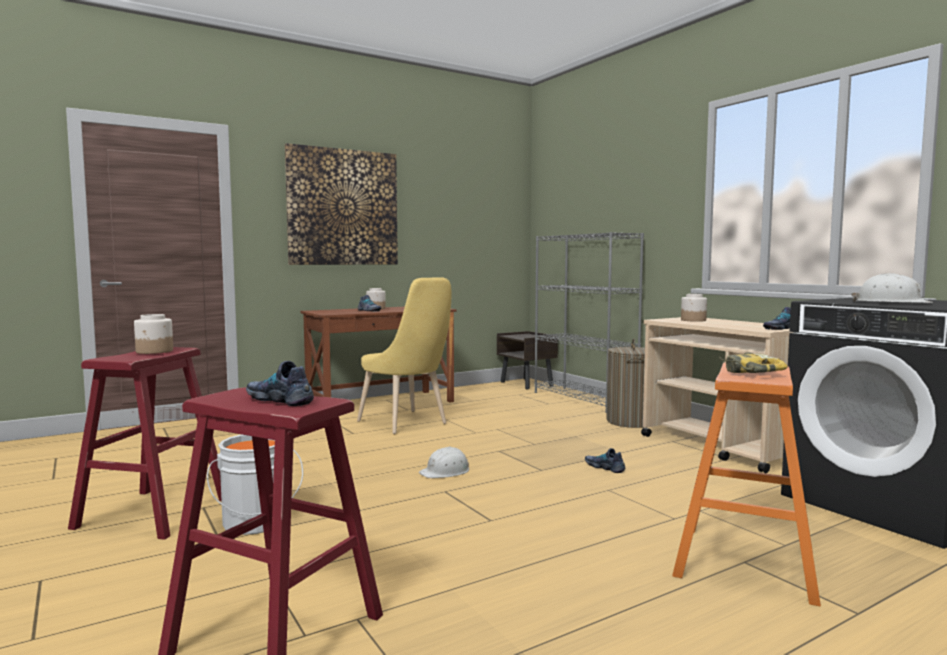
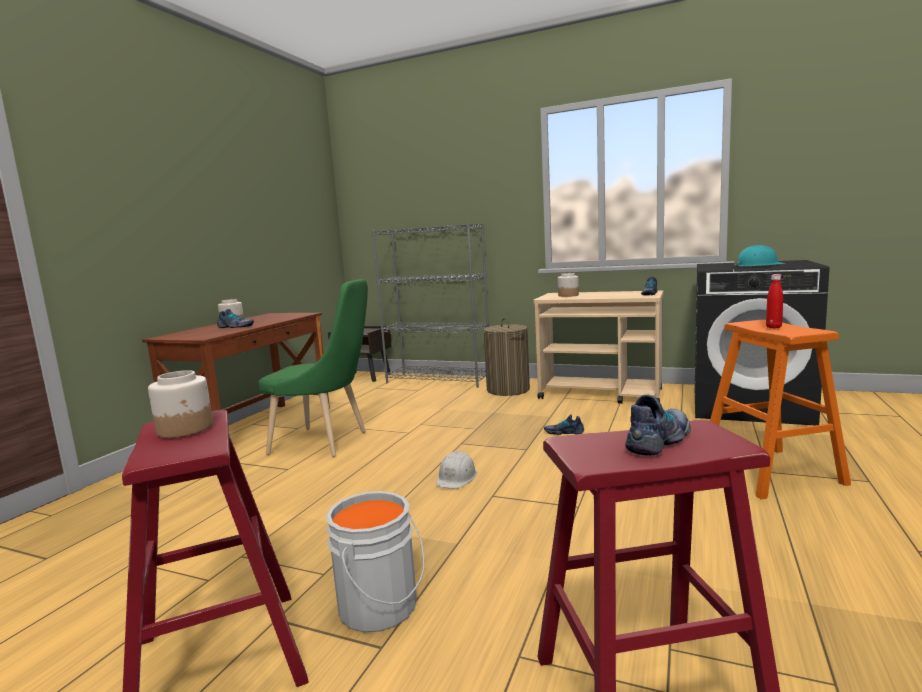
camera: 35 degrees left, 5 degrees up
(280, 399) = (660, 439): shoe -> shoe turned 135 degrees clockwise
(343, 207) = (169, 205): picture -> none
(406, 424) = (325, 443): yellow chair -> green chair
(746, 371) = (773, 327): power drill -> red bottle
(891, 303) = (758, 266): white hard hat -> turquoise hard hat

